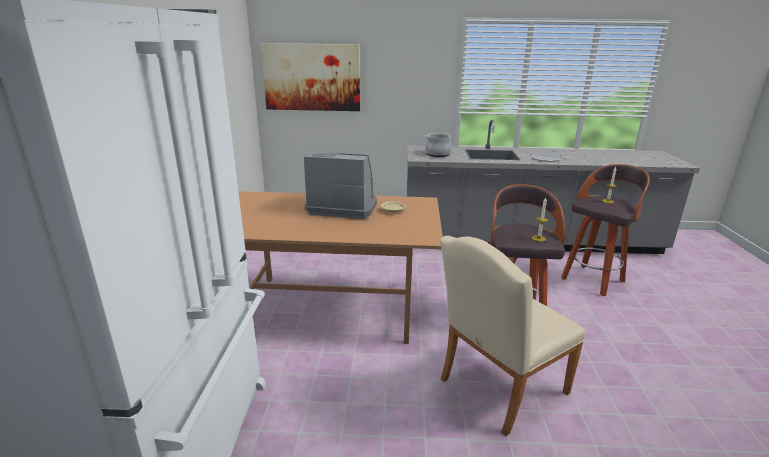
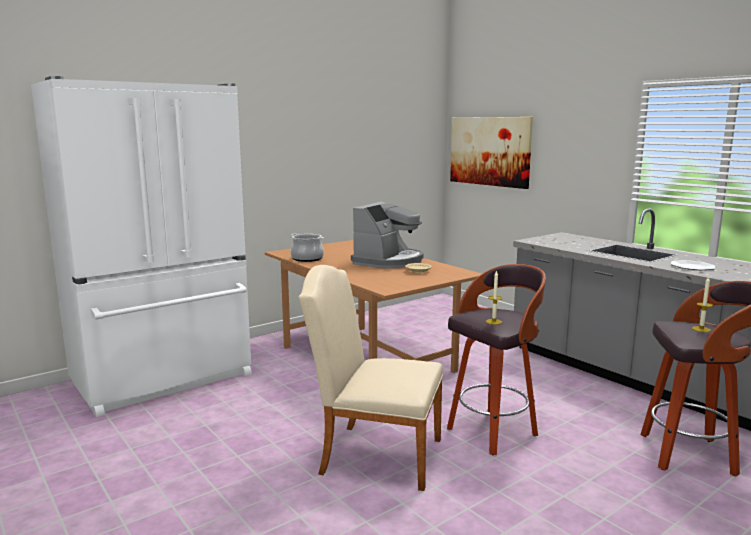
camera: 50 degrees right, 10 degrees down
(342, 207) = (388, 261): coffee machine -> coffee machine turned 60 degrees clockwise
(437, 154) = (566, 242): cooking pot -> cooking pot (307, 259)

